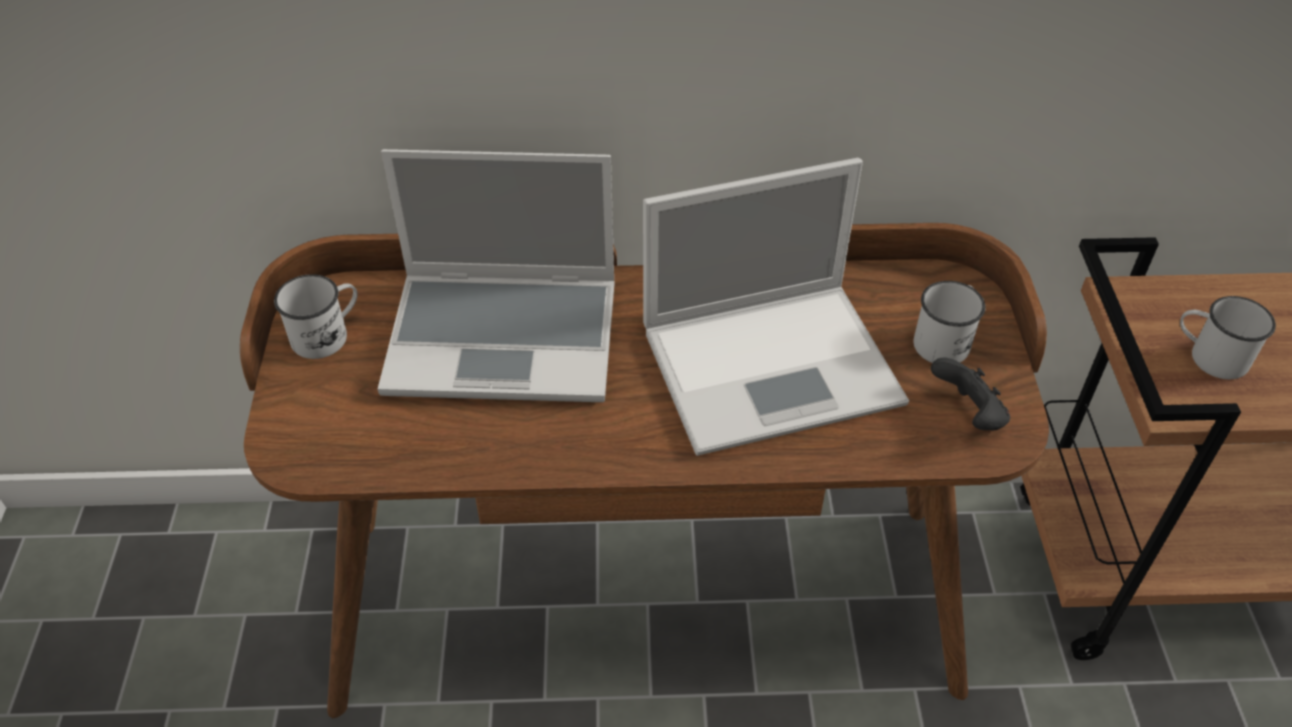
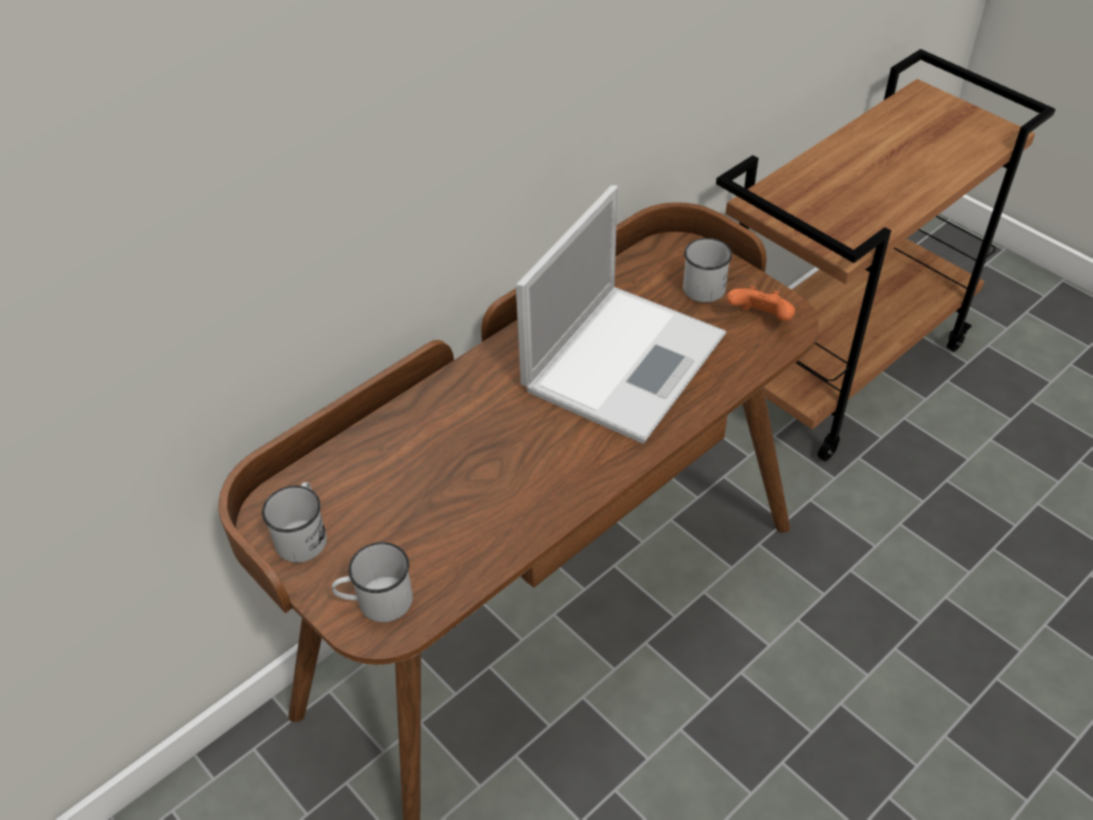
camera: 40 degrees left, 0 degrees up
(506, 338) = (437, 452): laptop -> none
(968, 414) = (760, 319): black game controller -> orange game controller
(1209, 356) = (833, 211): white mug -> white mug (376, 601)

